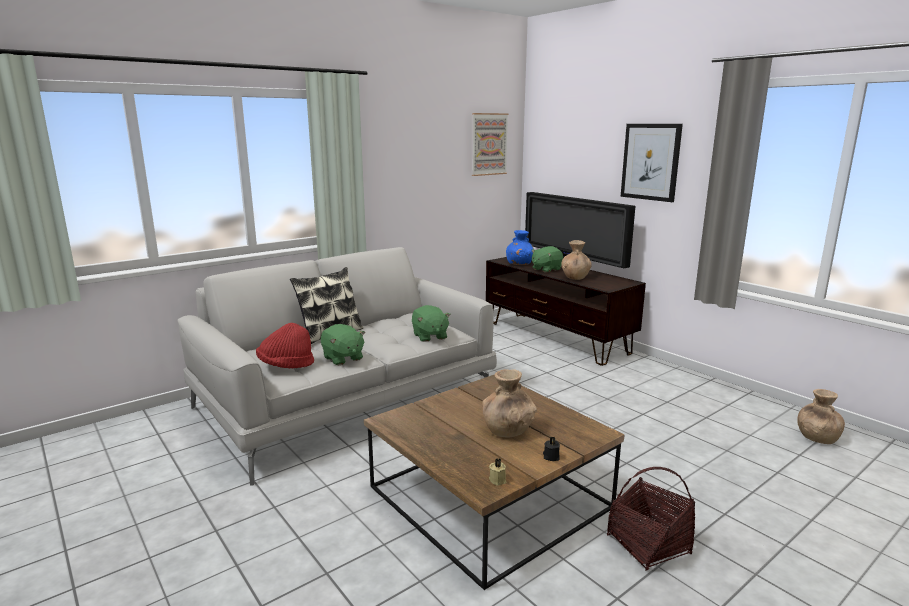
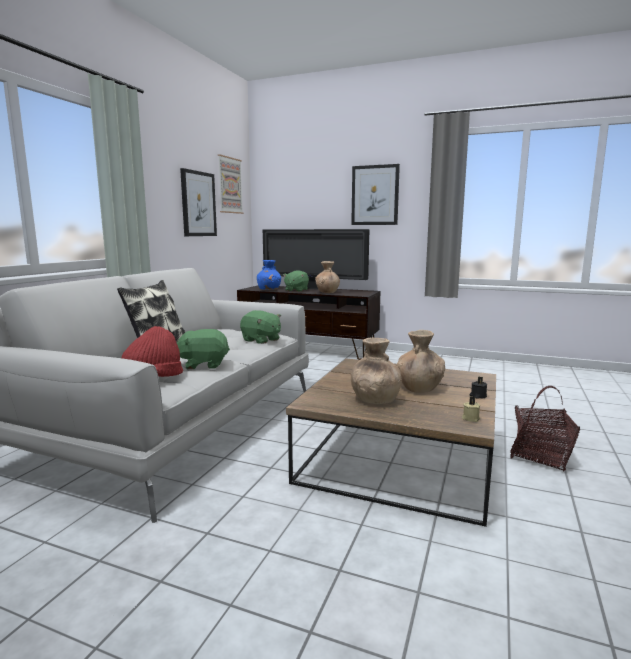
camera: 30 degrees left, 5 degrees down
(342, 358) = (204, 364): green plush toy -> green plush toy turned 150 degrees clockwise
(440, 171) = (198, 204): none -> picture
(816, 437) = (537, 374): brown vase -> brown vase (374, 399)

